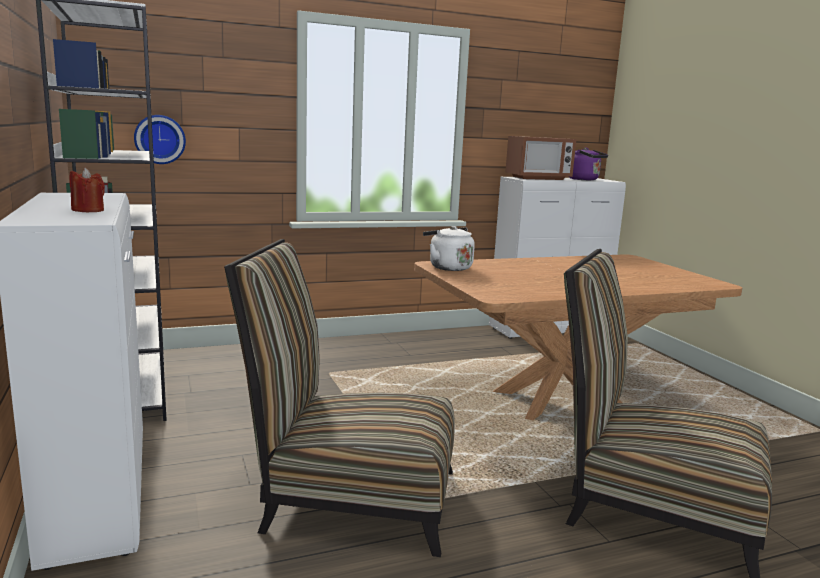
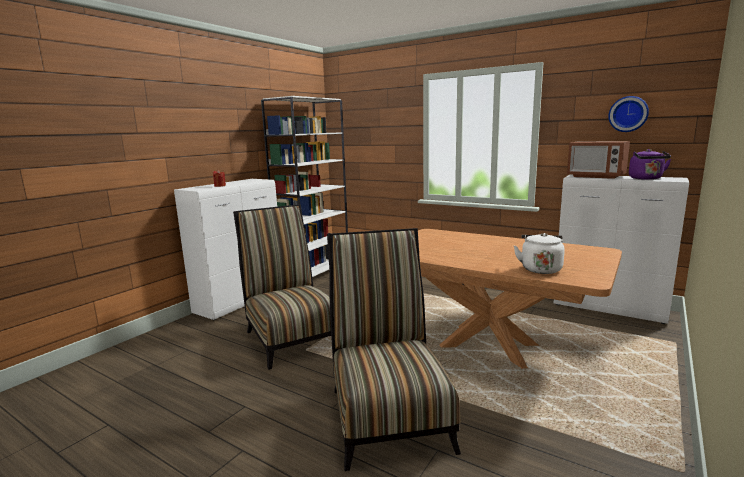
camera: 55 degrees right, 0 degrees up
(160, 139) = (360, 153): wall clock -> wall clock (628, 114)
(448, 267) = (428, 234): white kettle -> white kettle (540, 269)

